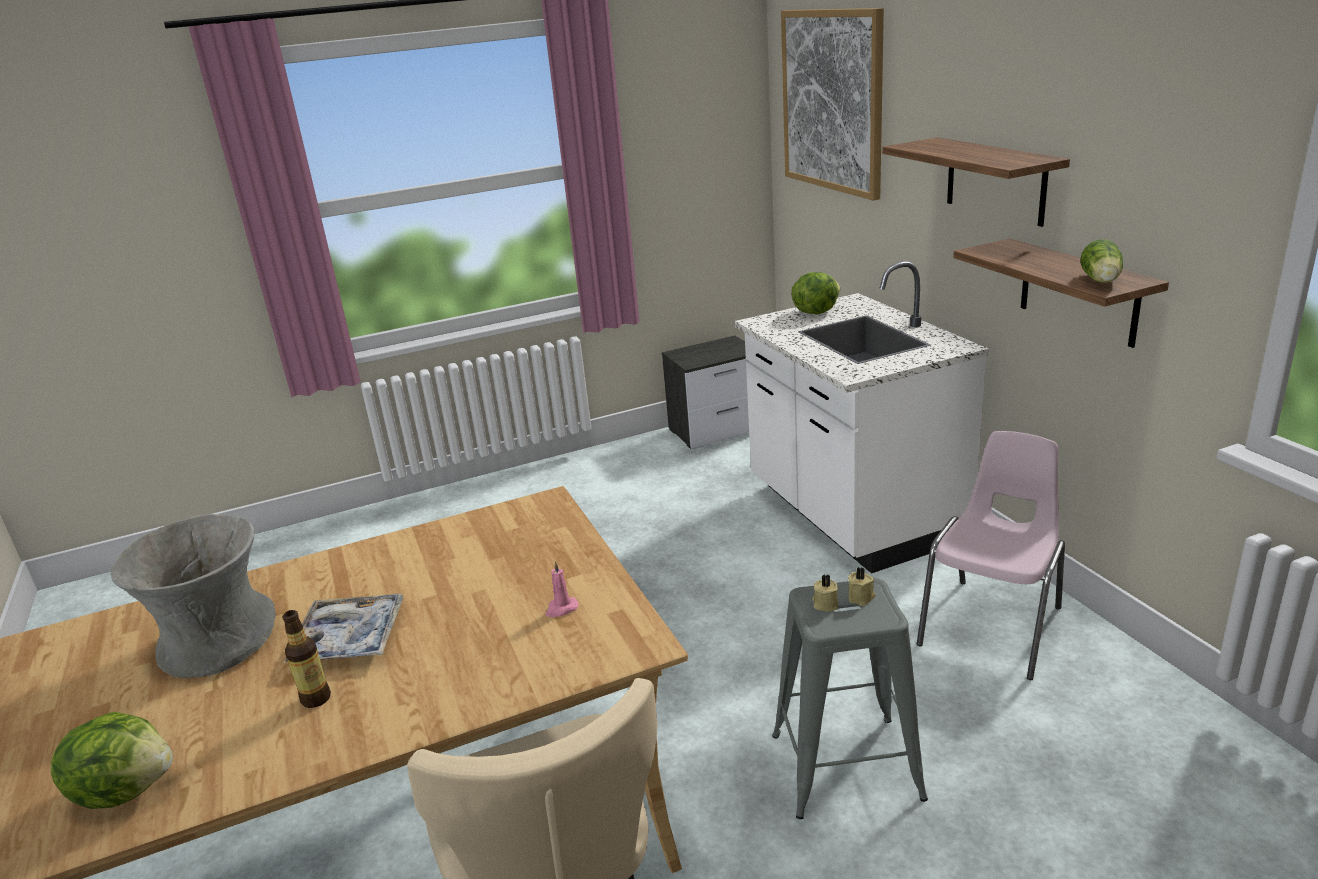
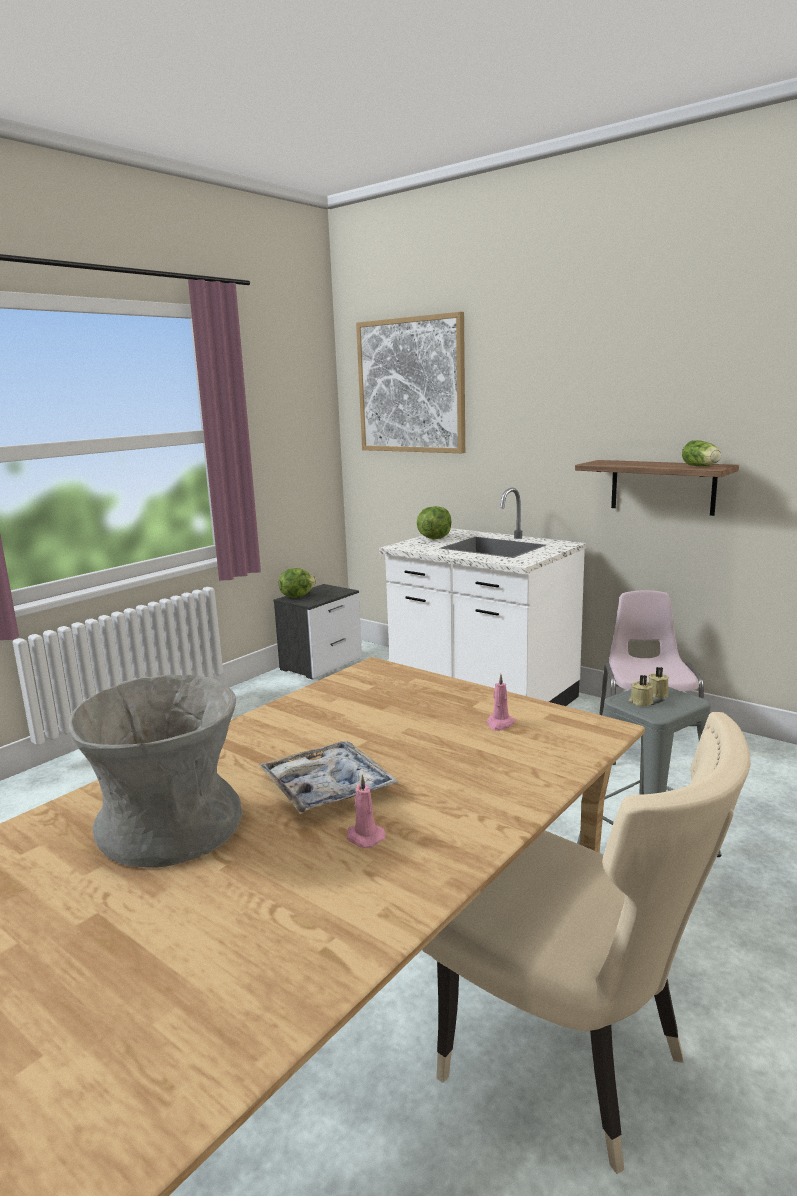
camera: 30 degrees left, 10 degrees down
(127, 789) = (247, 976): lettuce -> lettuce (296, 596)
(316, 698) = (364, 837): bottle -> pink candle
(995, 180) = (580, 421): shelf -> none

